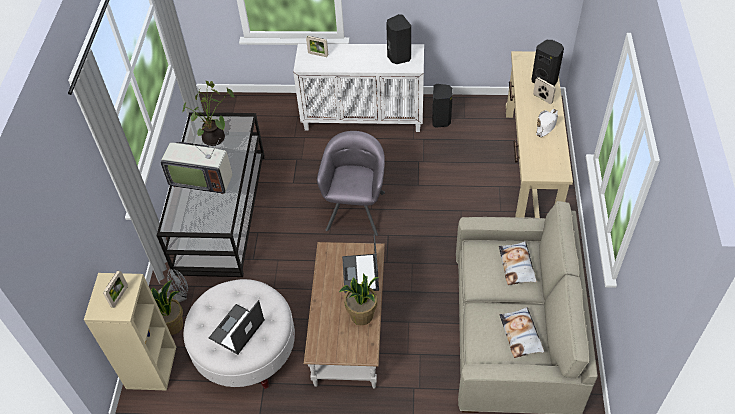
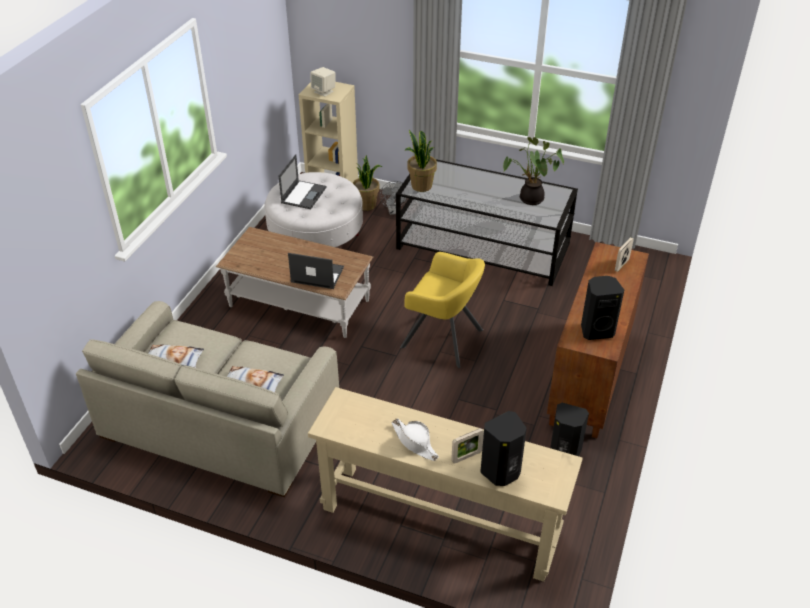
camera: 105 degrees right, 10 degrees down
(119, 296) = (324, 91): picture frame -> beige speaker
(201, 179) = (477, 185): television -> none
(236, 330) = (304, 195): laptop -> laptop turned 60 degrees clockwise
(356, 210) = (442, 339): grey armchair -> yellow armchair
(362, 316) = (270, 266): potted plant -> potted plant (421, 186)
(363, 118) = (591, 378): white cabinet -> brown cabinet

